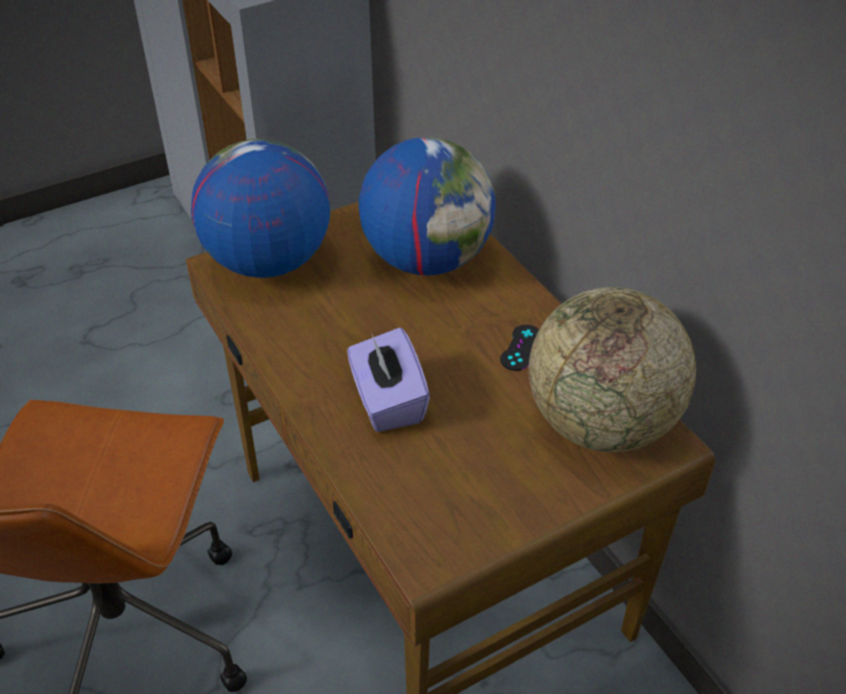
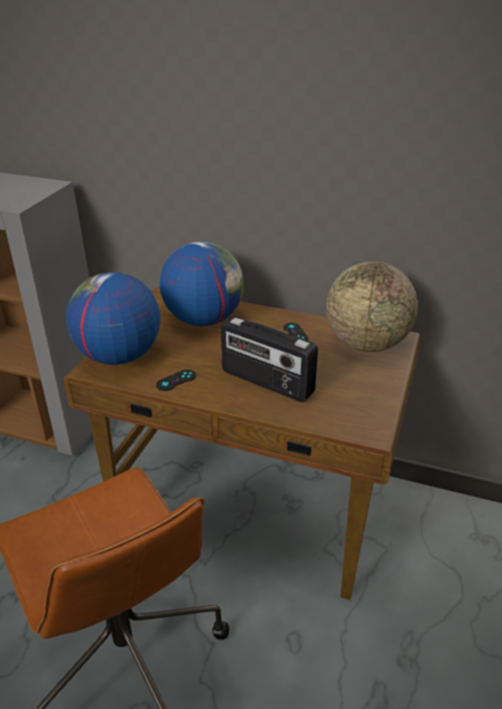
camera: 40 degrees left, 10 degrees down
(289, 333) = (176, 380): none -> black game controller
(387, 401) = (266, 382): purple tissue box -> radio

